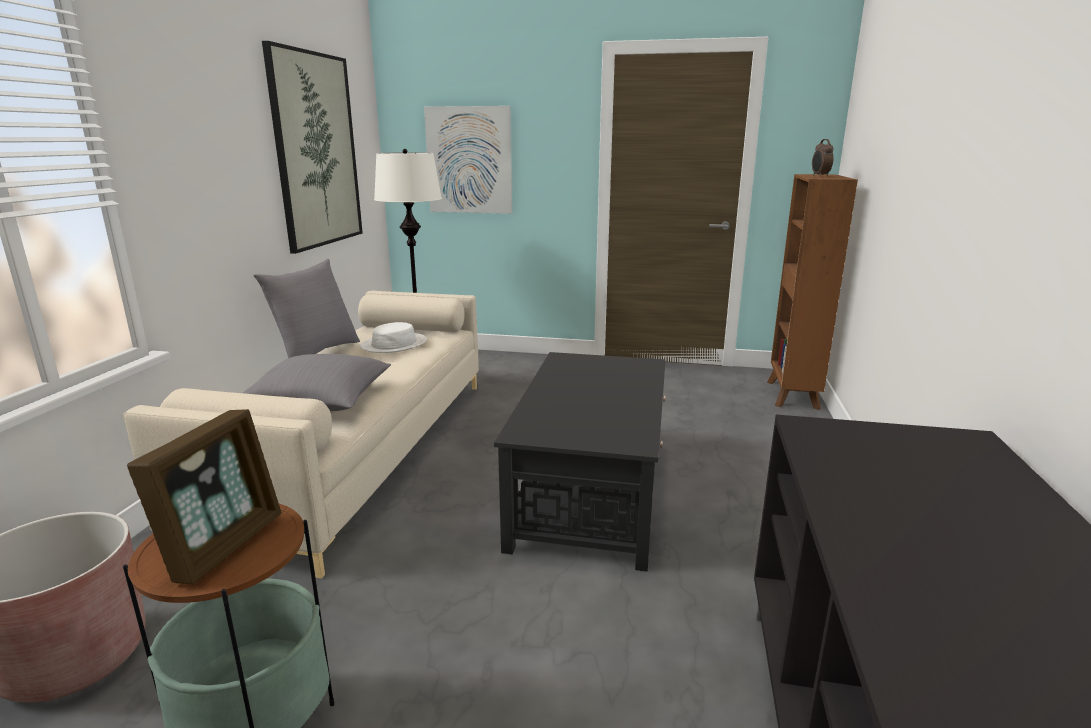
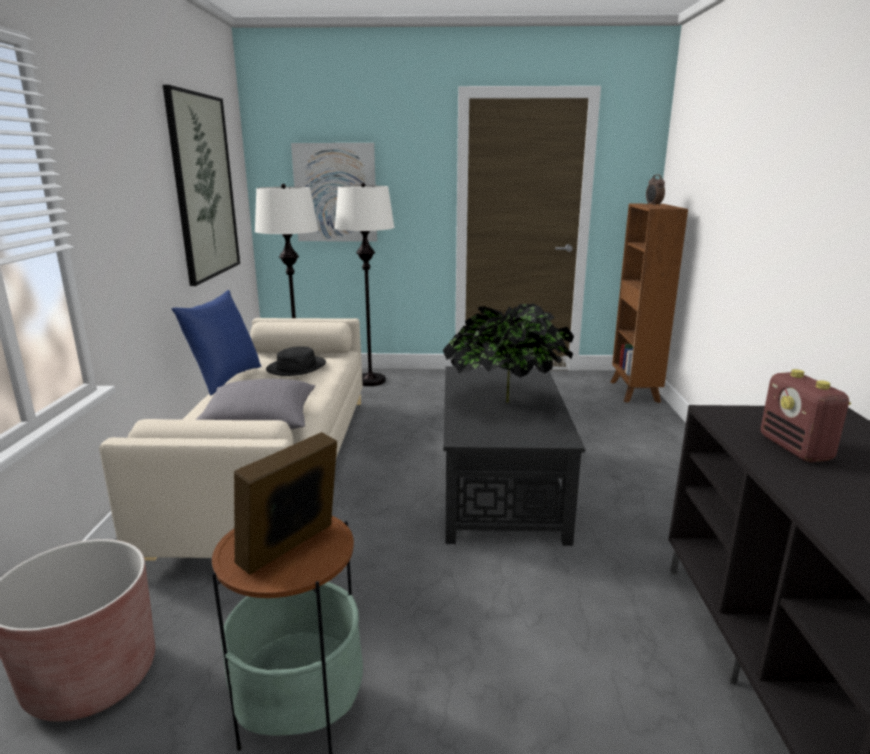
camera: 10 degrees left, 0 degrees up
(224, 545) = (290, 548): picture frame -> picture frame turned 150 degrees counterclockwise
(316, 352) = (225, 379): grey pillow -> blue pillow
(394, 344) = (296, 367): white hat -> black hat
(497, 364) = (370, 380): none -> white floor lamp
(594, 397) = (506, 403): none -> potted plant
(885, 482) = (796, 449): none -> radio

